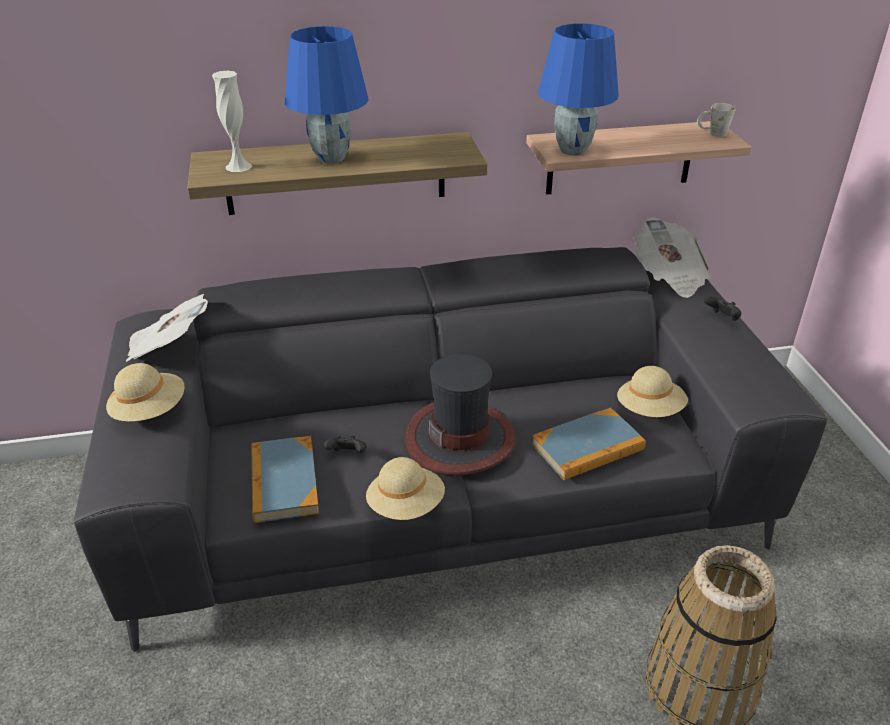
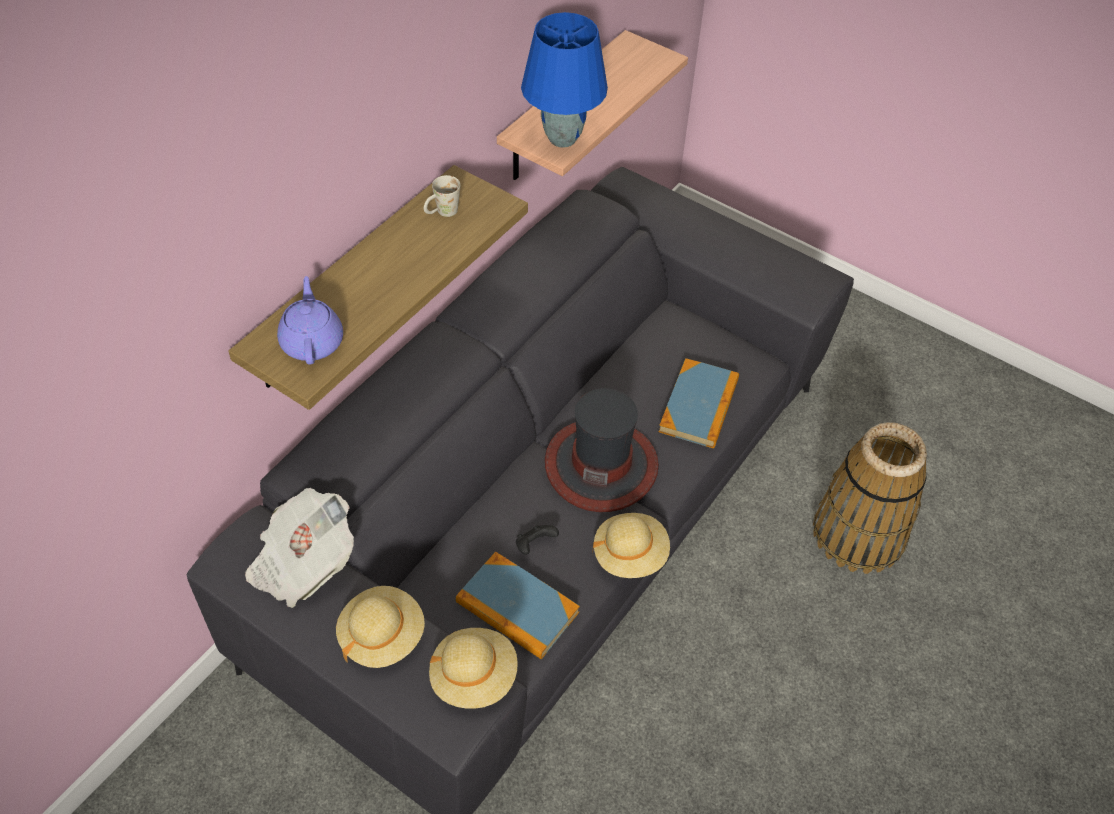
camera: 45 degrees left, 15 degrees up
(238, 166) = (312, 341): white vase -> purple teapot
(331, 159) = (385, 277): blue table lamp -> none
(650, 410) = (703, 338): beige hat -> beige hat (474, 677)
(669, 276) = (630, 197): newspaper -> none
(712, 133) = (642, 53): white mug -> white mug (442, 213)
(722, 318) = (711, 222): black game controller -> none

